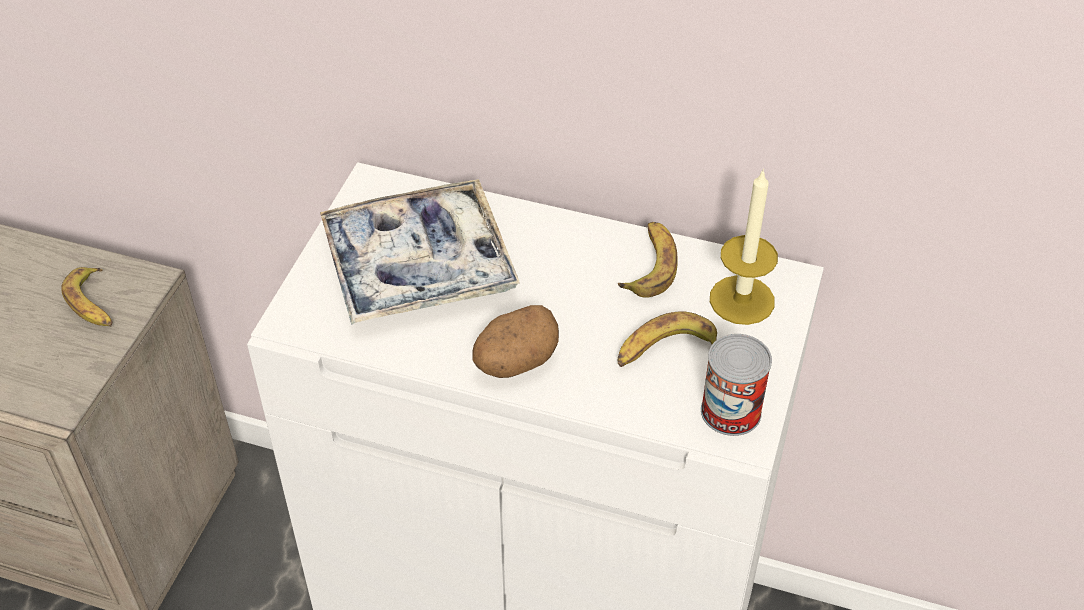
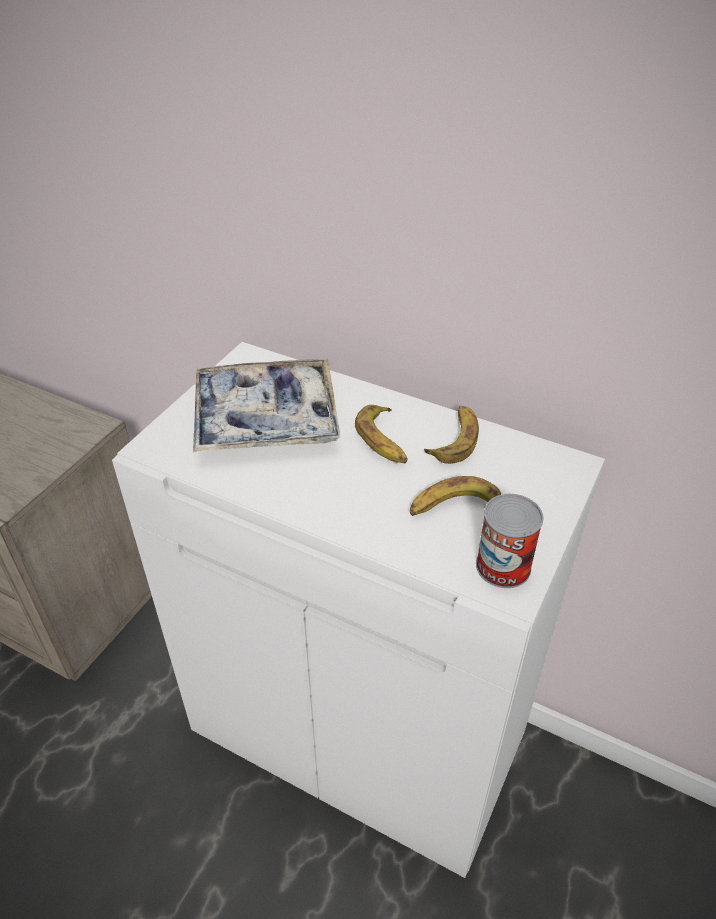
camera: 10 degrees right, 5 degrees down
(93, 304) = (53, 436): banana -> banana (383, 441)
(515, 362) = (323, 500): potato -> none
(742, 300) = (529, 476): candle -> none

